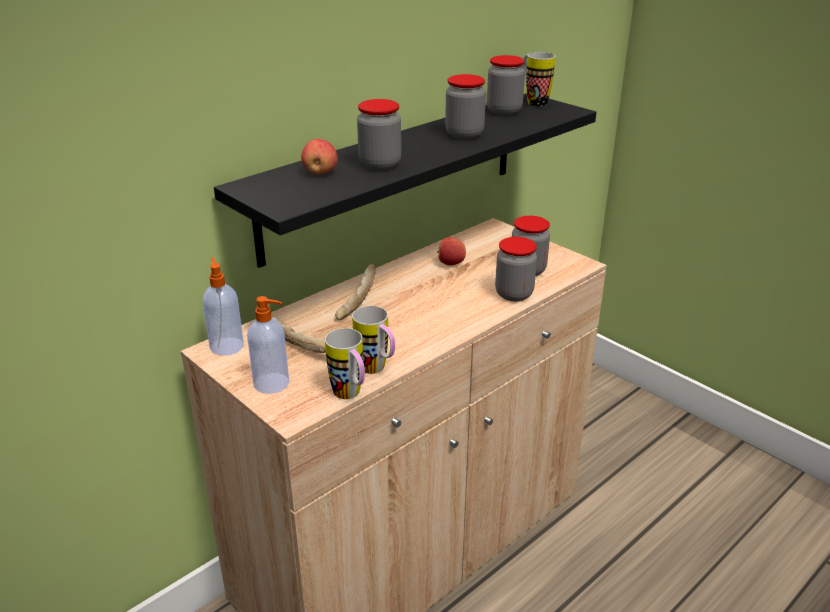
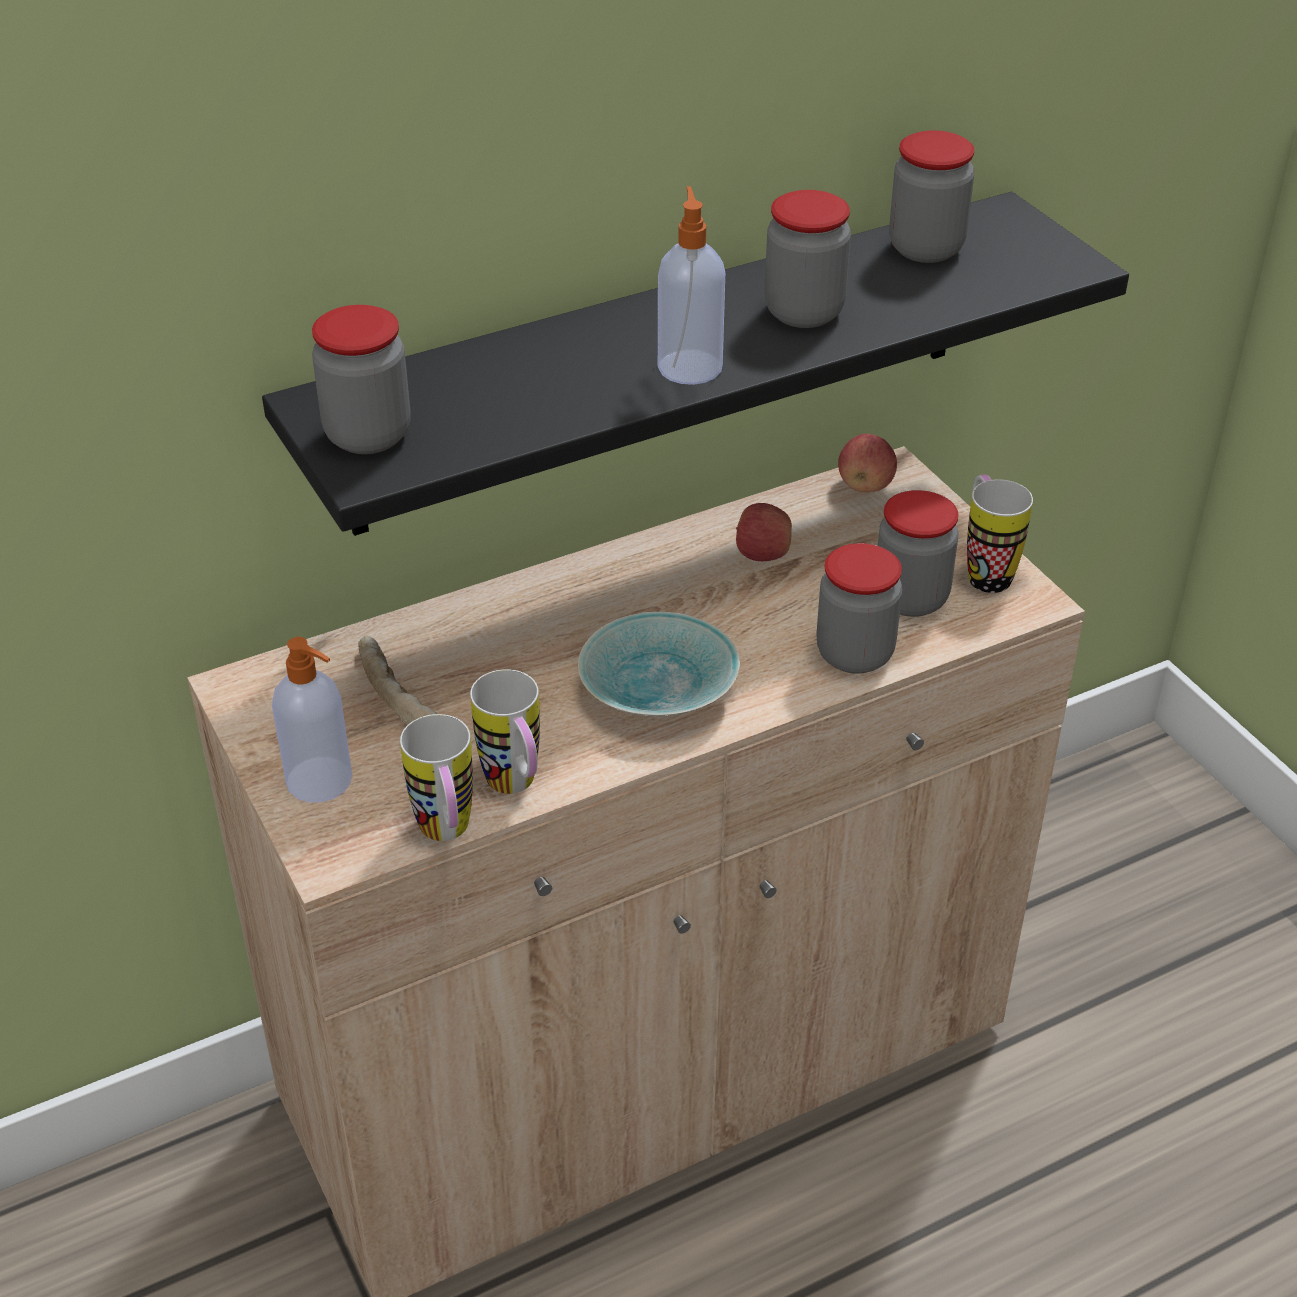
camera: 15 degrees right, 10 degrees up
(226, 345) = (269, 681): soap dispenser -> soap dispenser (689, 366)
(320, 172) = (469, 386): apple -> apple (865, 485)
(356, 299) = (541, 615): bread -> none
(380, 164) = (592, 380): jar -> jar (368, 435)
(426, 320) = (653, 689): none -> turquoise bowl
(533, 101) = (1006, 224): mug -> mug (984, 570)

